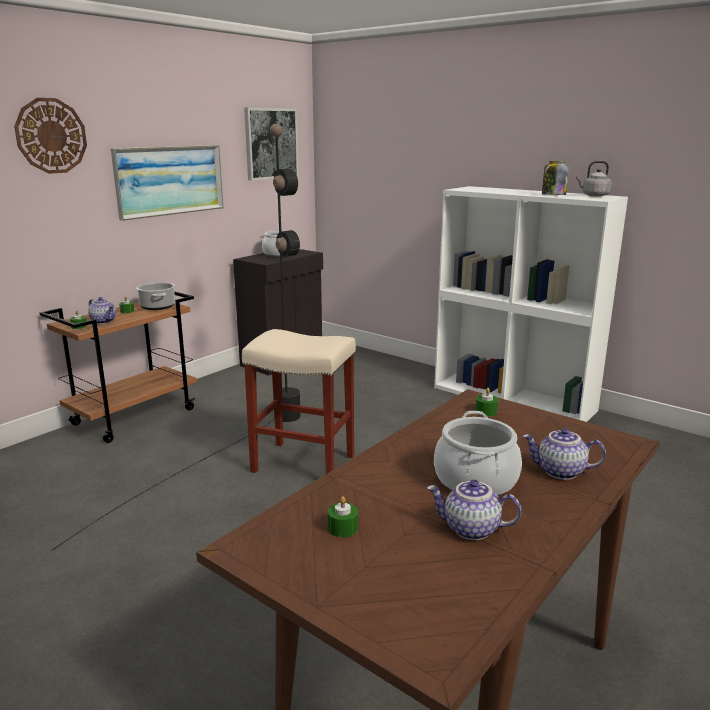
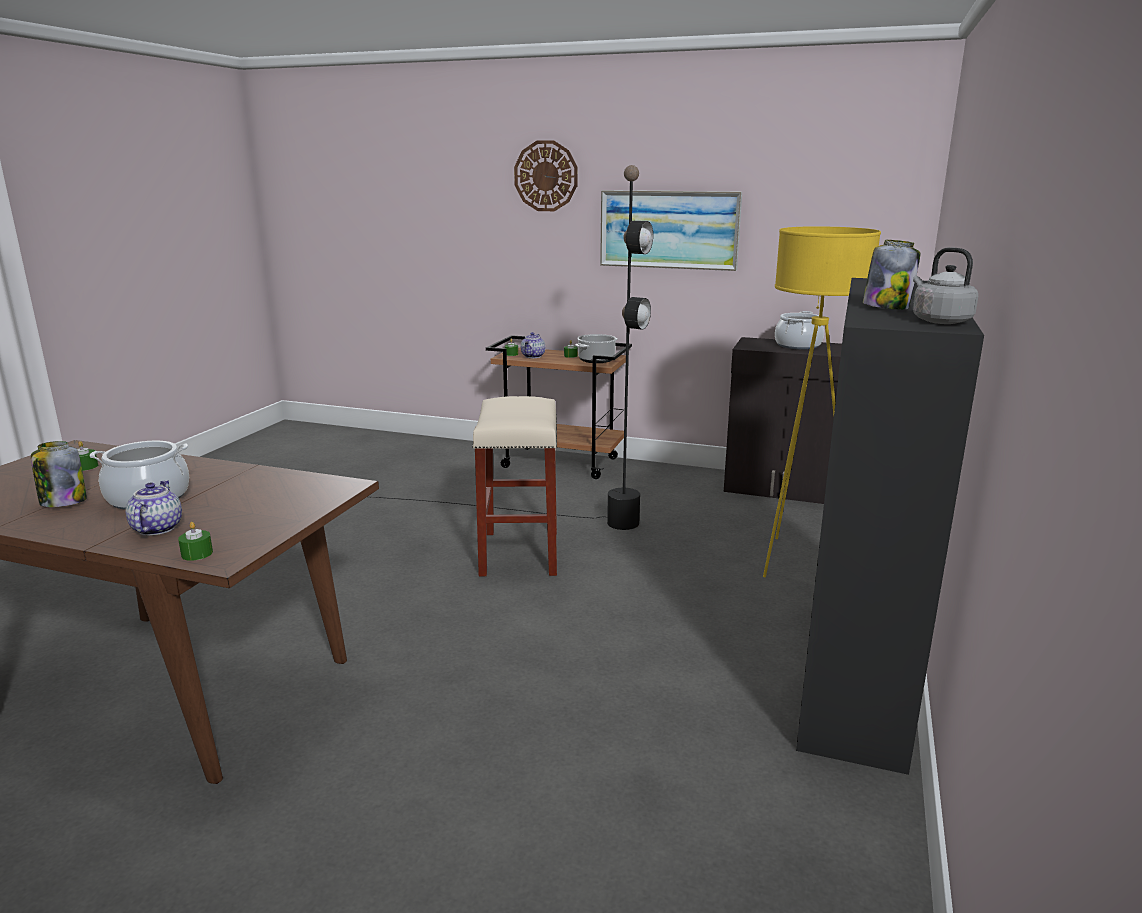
camera: 70 degrees right, 0 degrees up
(271, 143) = (842, 193): picture -> none
(387, 381) = (795, 560): none -> yellow floor lamp
(470, 530) = (63, 502): teapot -> jar
(486, 411) = (309, 492): green candle -> green candle (197, 553)
(514, 399) = (856, 672): white bookcase -> black bookcase

